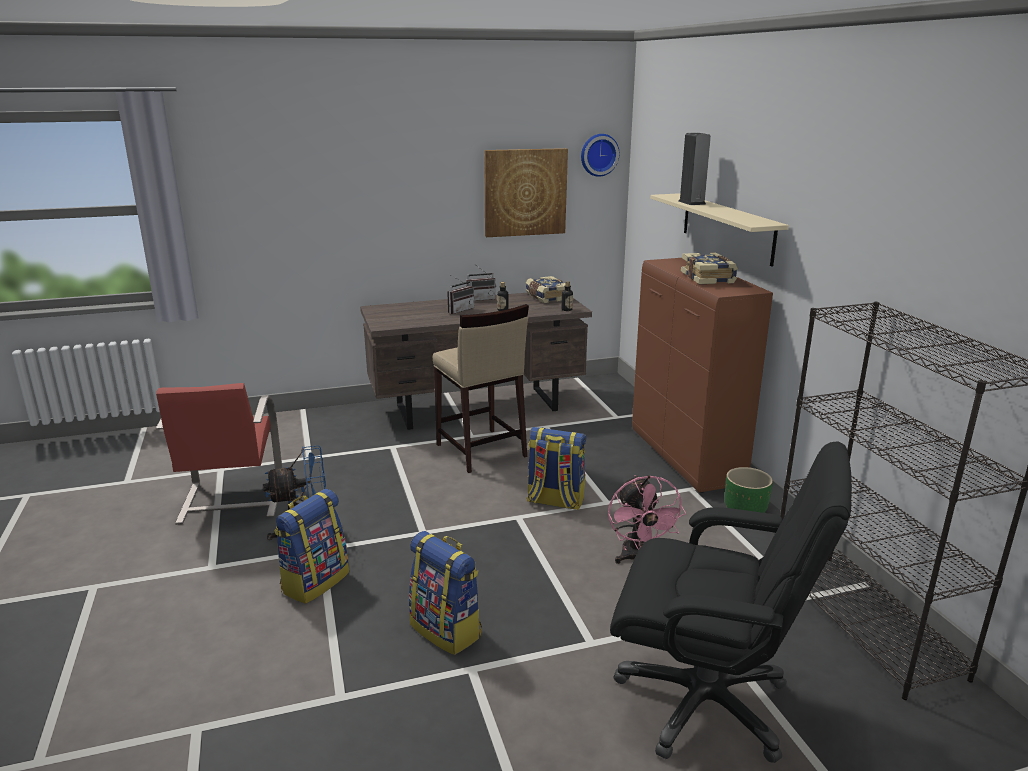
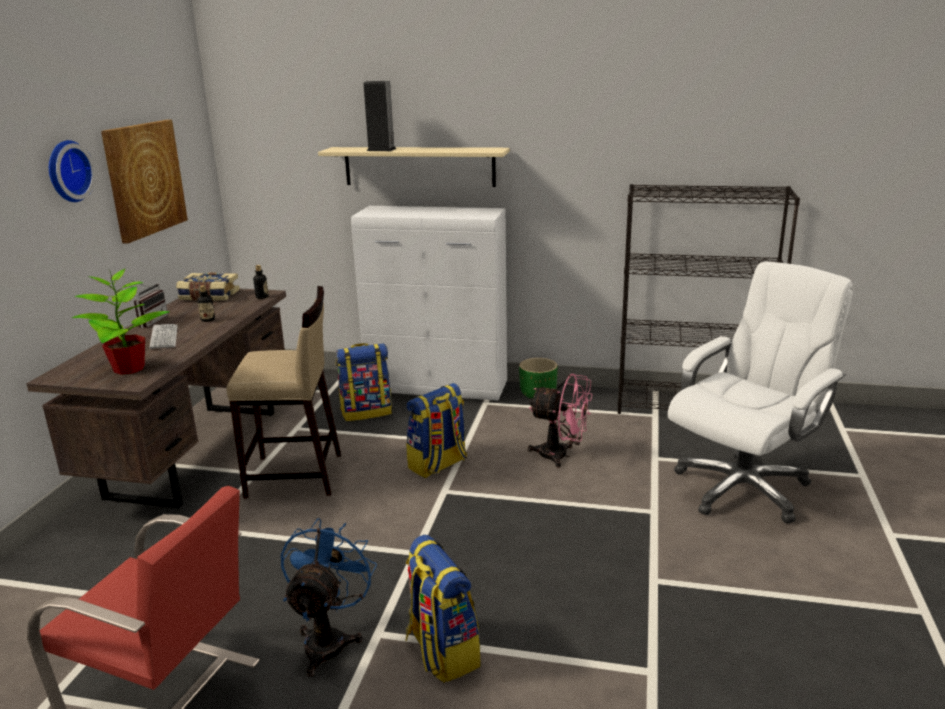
camera: 60 degrees left, 0 degrees up
(400, 318) = (128, 369): none -> potted plant
(447, 630) = (591, 579): backpack -> backpack (366, 412)
(459, 310) = (164, 337): radio -> keyboard
(598, 154) = (190, 124): wall clock -> wall clock (67, 171)
(686, 458) = (438, 388): brown cabinet -> white cabinet
(706, 701) = (742, 487): black office chair -> white office chair
(708, 278) = (441, 212): book -> none

